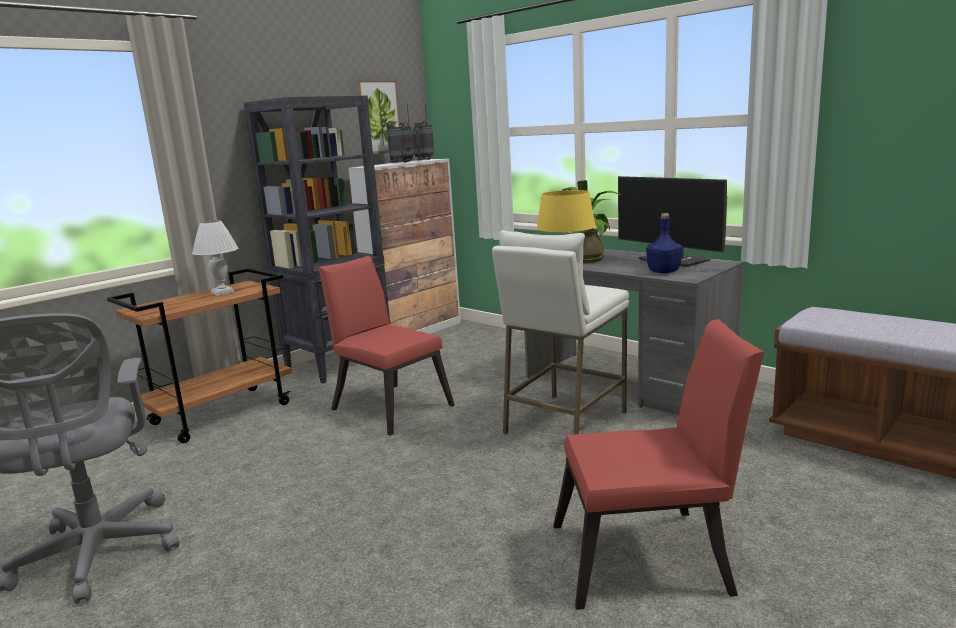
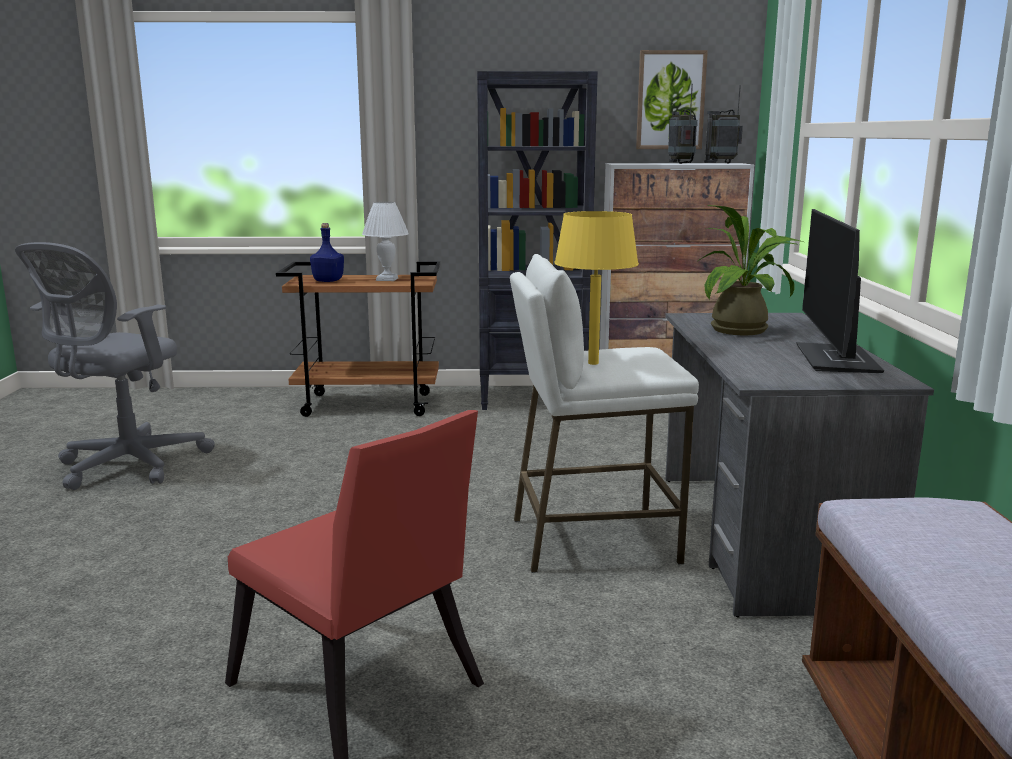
camera: 45 degrees right, 0 degrees up
(389, 406) = (485, 450): red chair -> none
(663, 272) = (761, 367): blue bottle -> blue bottle (327, 281)

